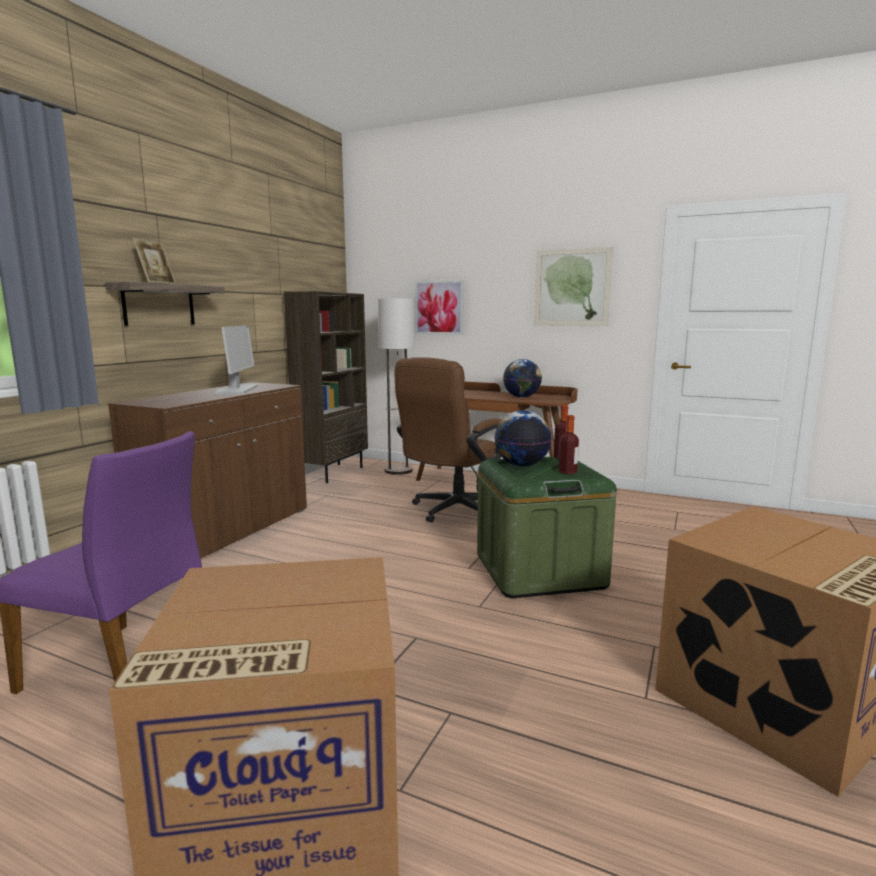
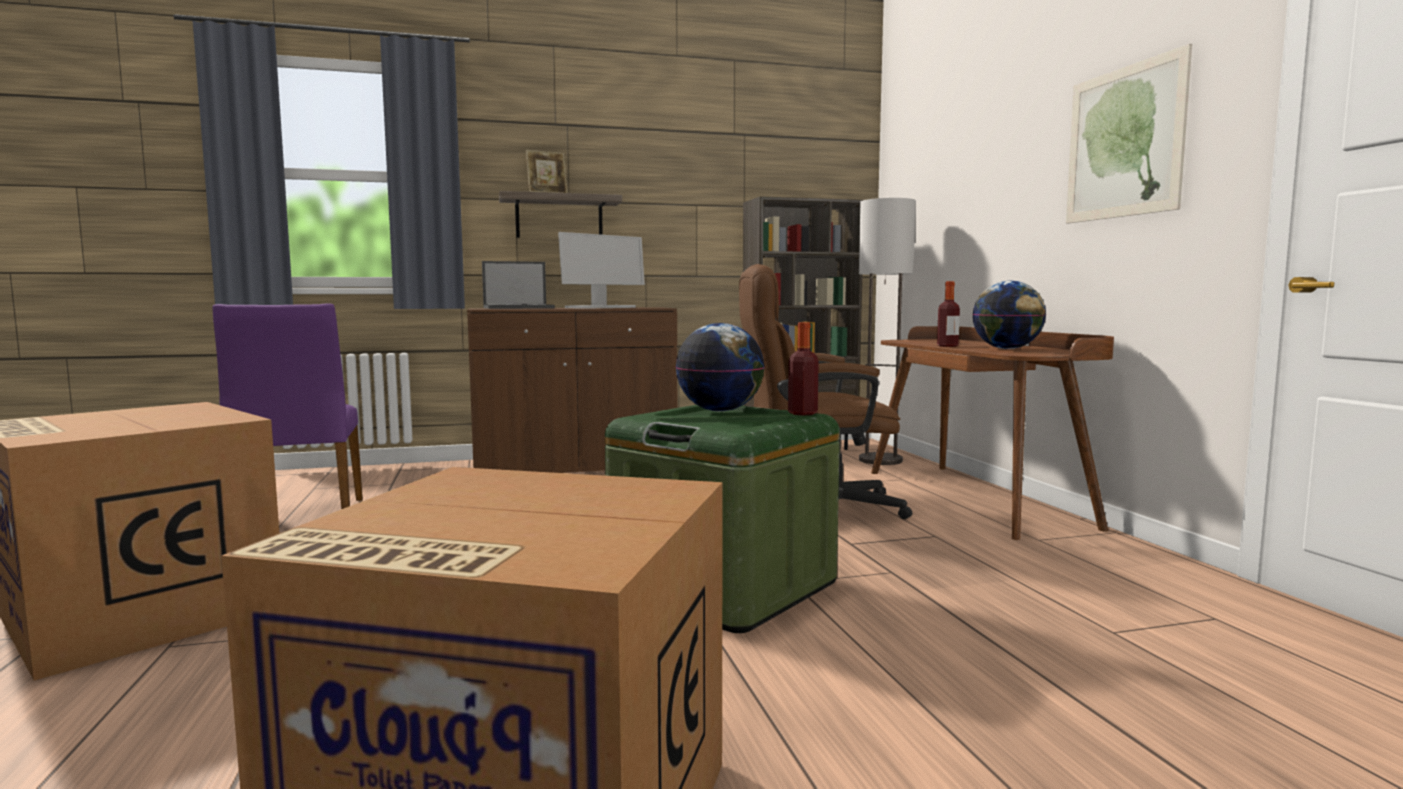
camera: 50 degrees right, 5 degrees down
(171, 398) = (519, 308): none -> laptop
(439, 307) = (958, 210): picture -> none
(567, 472) = (740, 424): bottle -> bottle (947, 346)

